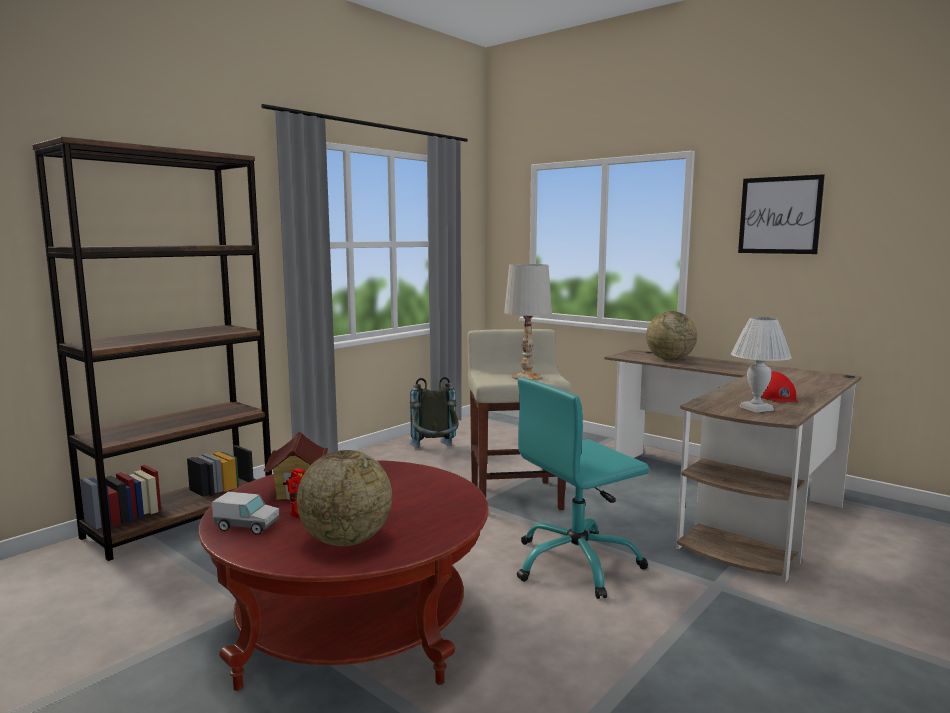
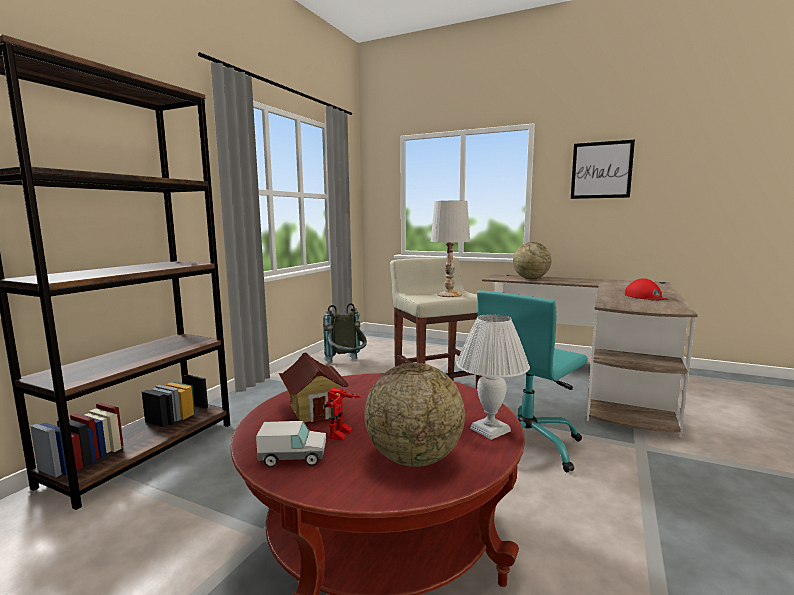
camera: 15 degrees left, 0 degrees up
(755, 408) = (649, 305): white table lamp -> white table lamp (489, 429)

